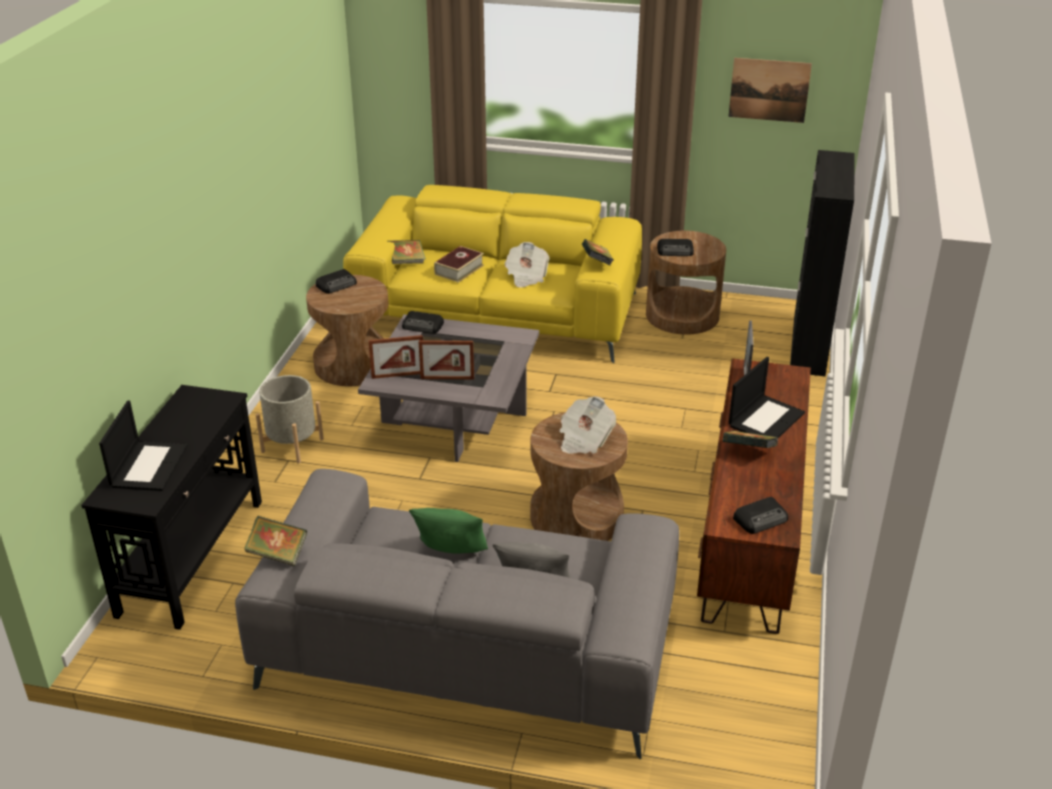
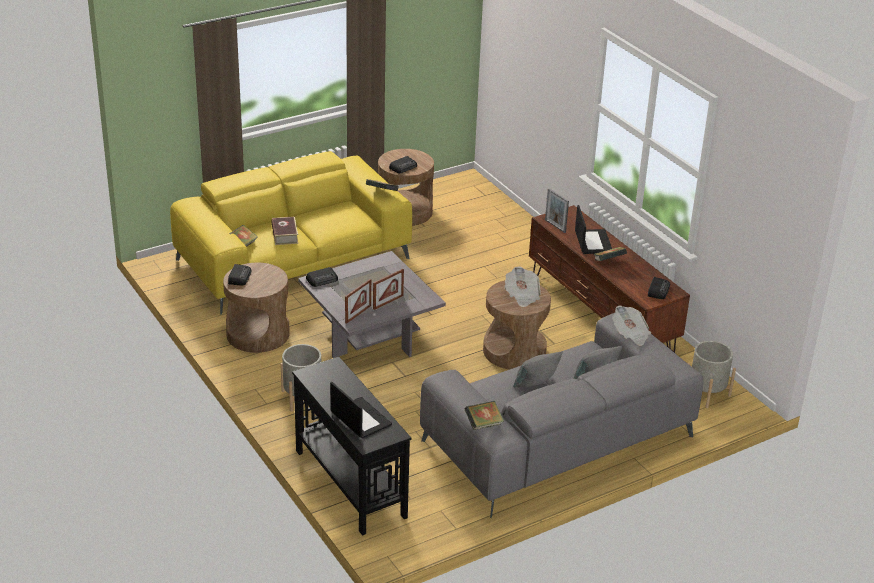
camera: 45 degrees left, 0 degrees up
(450, 551) = (535, 384): green pillow -> grey pillow
(526, 276) = (332, 221): newspaper -> newspaper (630, 334)
(747, 713) = (706, 393): none -> grey planter
(769, 90) = (425, 37): picture -> none
(808, 346) = (496, 200): black cabinet -> none

